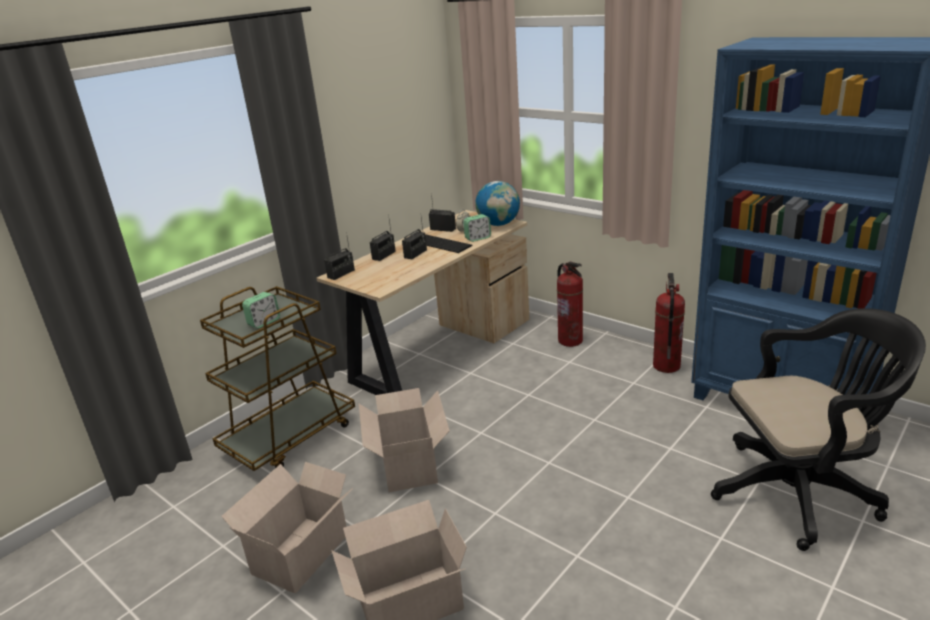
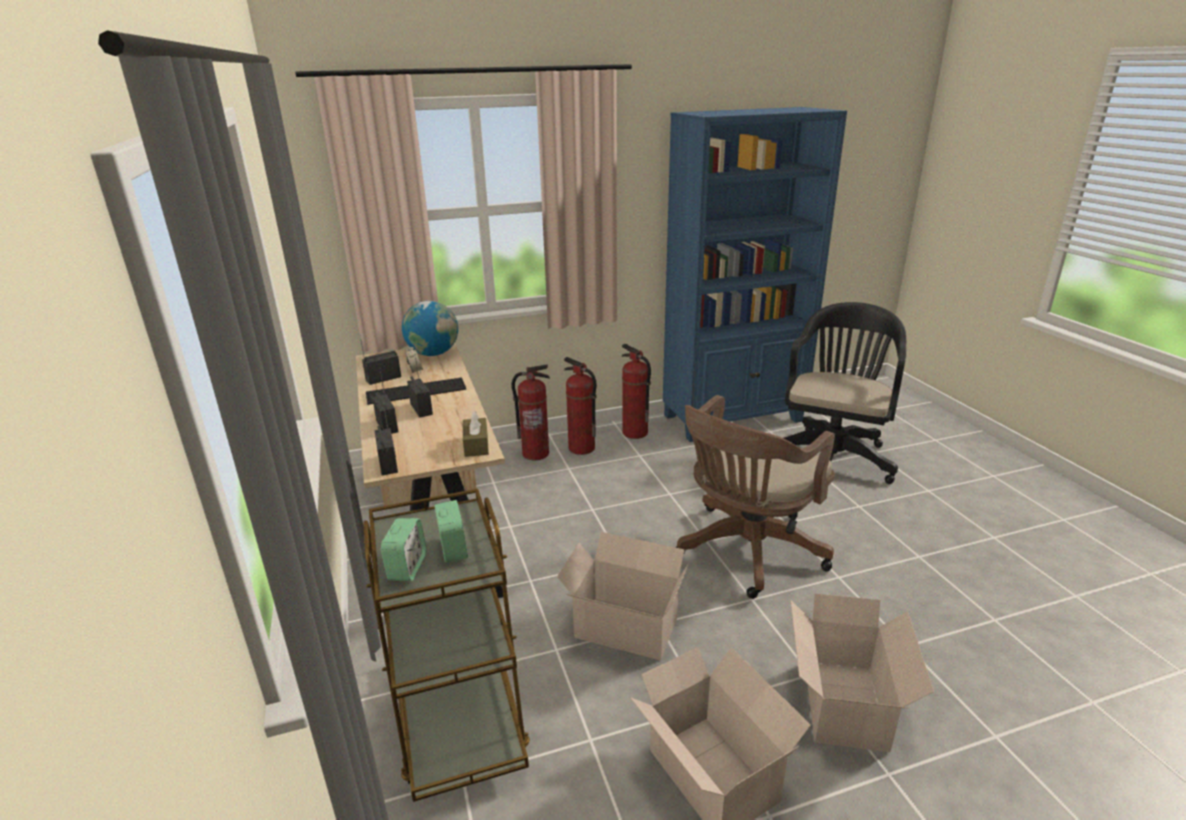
camera: 60 degrees left, 0 degrees up
(386, 285) = (476, 445): none -> brown tissue box
(478, 238) = (448, 371): alarm clock -> alarm clock (407, 568)
(556, 489) = (746, 552): none -> brown office chair
(605, 354) = (581, 448): none -> fire extinguisher

